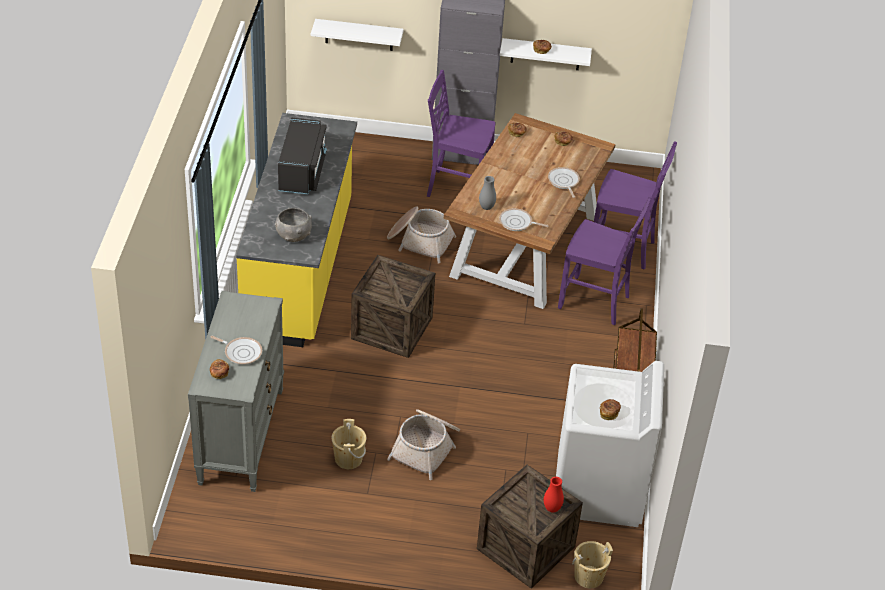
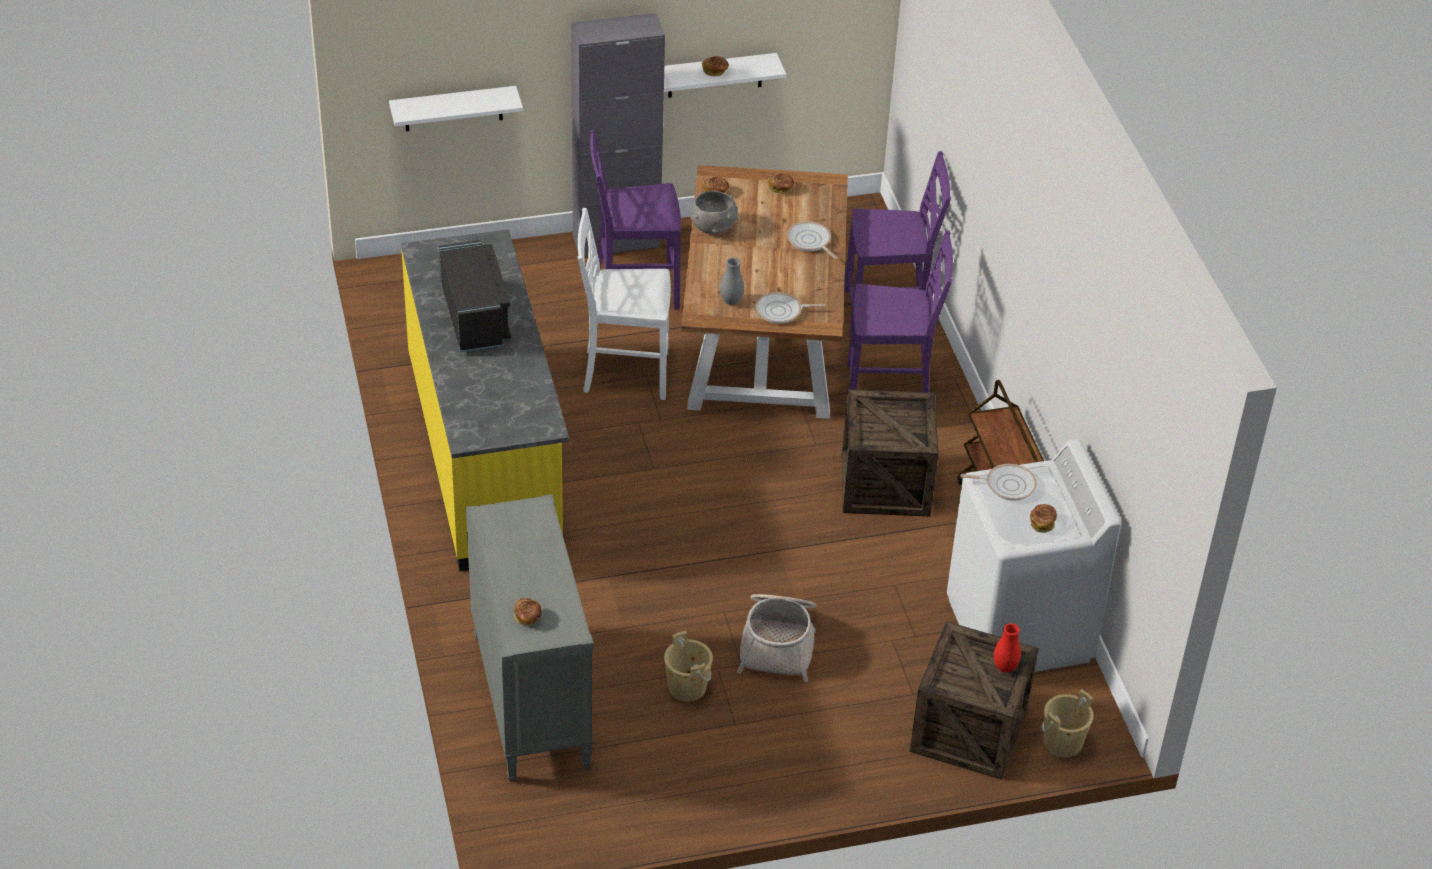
camera: 20 degrees left, 0 degrees up
(241, 352) = (540, 581): frying pan -> frying pan (1007, 485)
(293, 235) = (513, 407): grey bowl -> grey bowl (713, 227)
(392, 328) = (650, 499): crate -> crate (885, 483)
(419, 241) = (624, 373): basket -> white chair

